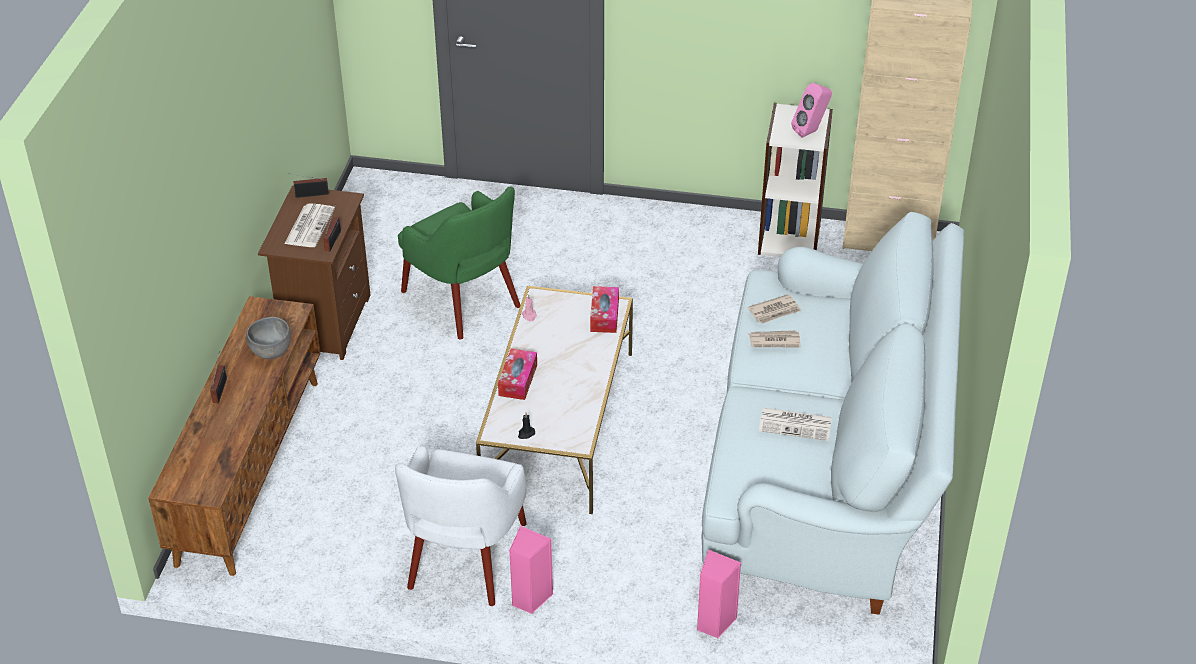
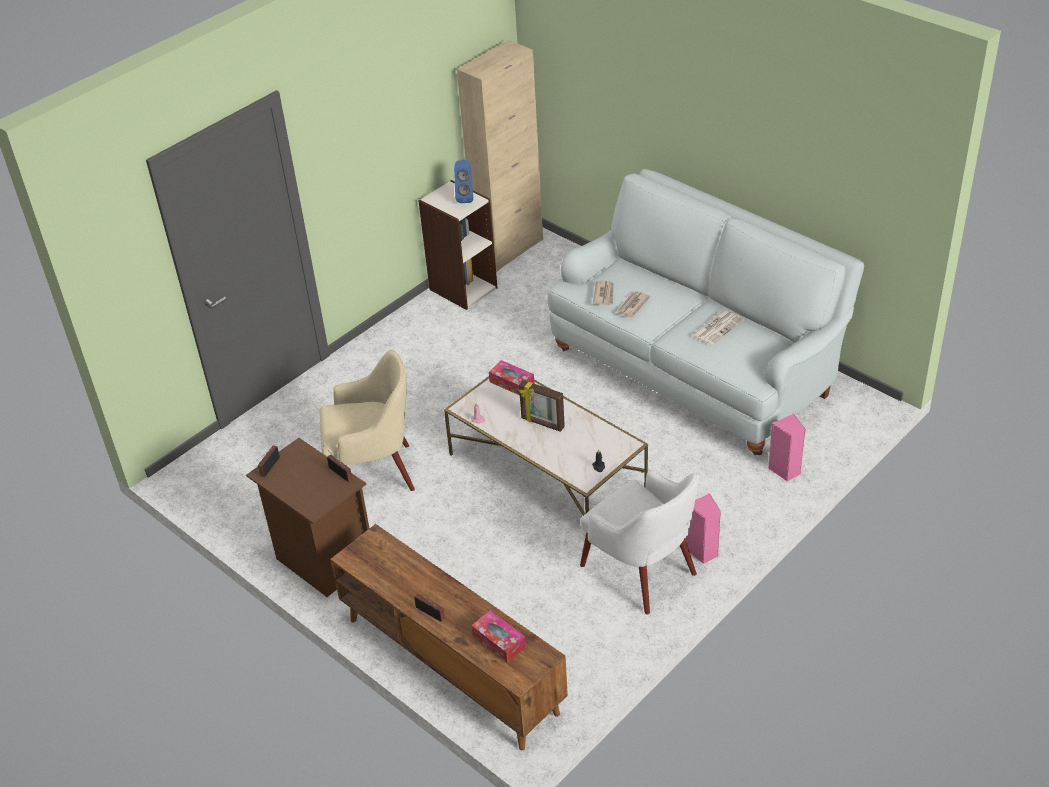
camera: 55 degrees left, 0 degrees up
(271, 352) = (411, 567): grey bowl -> none
(309, 226) = (308, 481): newspaper -> none
(463, 300) = (373, 472): green armchair -> beige armchair
(518, 380) = (541, 450): tissue box -> tissue box (499, 641)
(560, 364) = (542, 423): none -> picture frame
(811, 131) = (465, 197): pink speaker -> blue speaker

